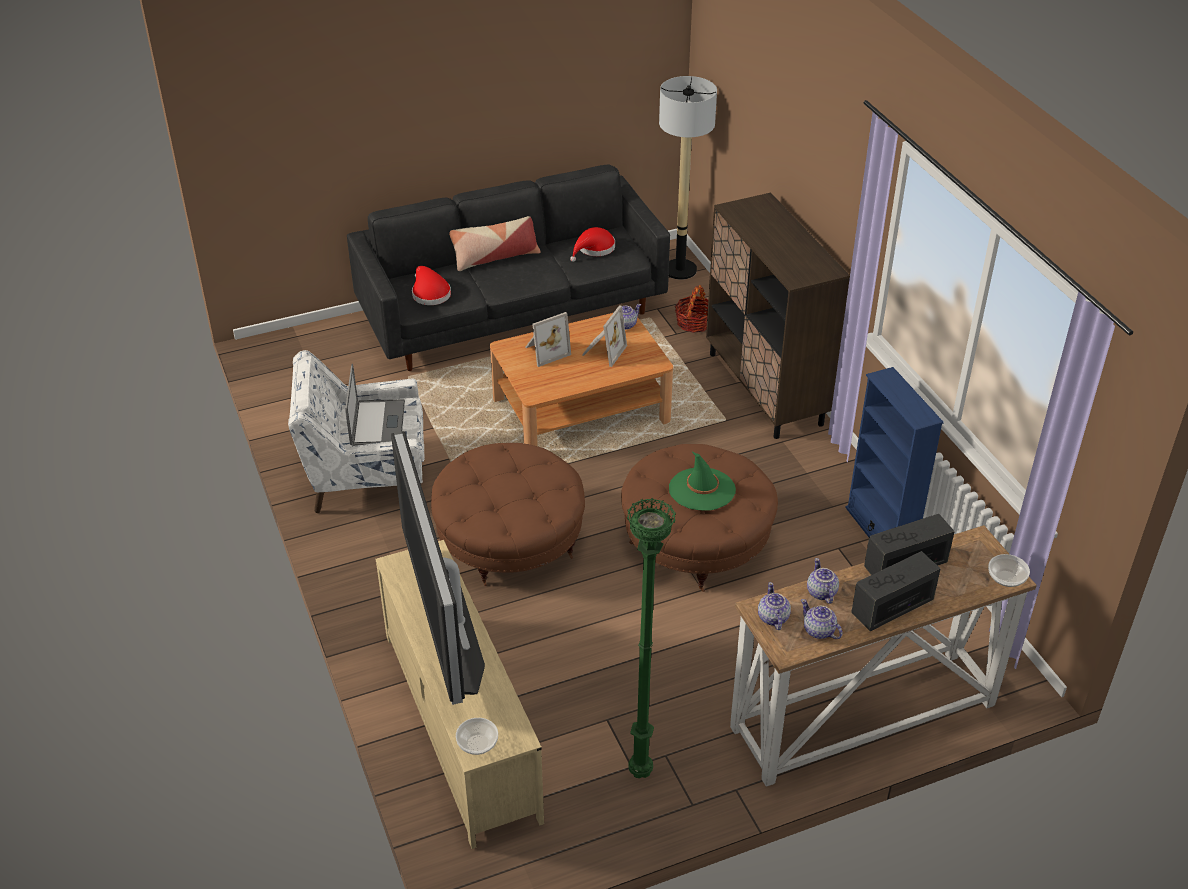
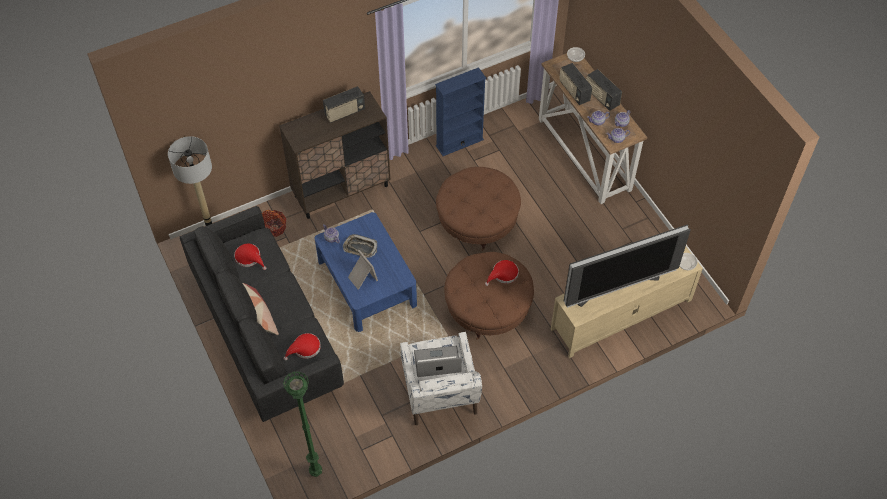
camera: 95 degrees left, 15 degrees up
(525, 505) = (503, 274): none -> red hat
(581, 409) = (366, 283): brown coffee table -> blue coffee table
(602, 351) = (360, 248): picture frame -> tray
(642, 772) = (634, 237): green floor lamp -> green floor lamp (315, 471)
(702, 489) = (480, 195): green hat -> none
(798, 250) = (344, 112): none -> radio

